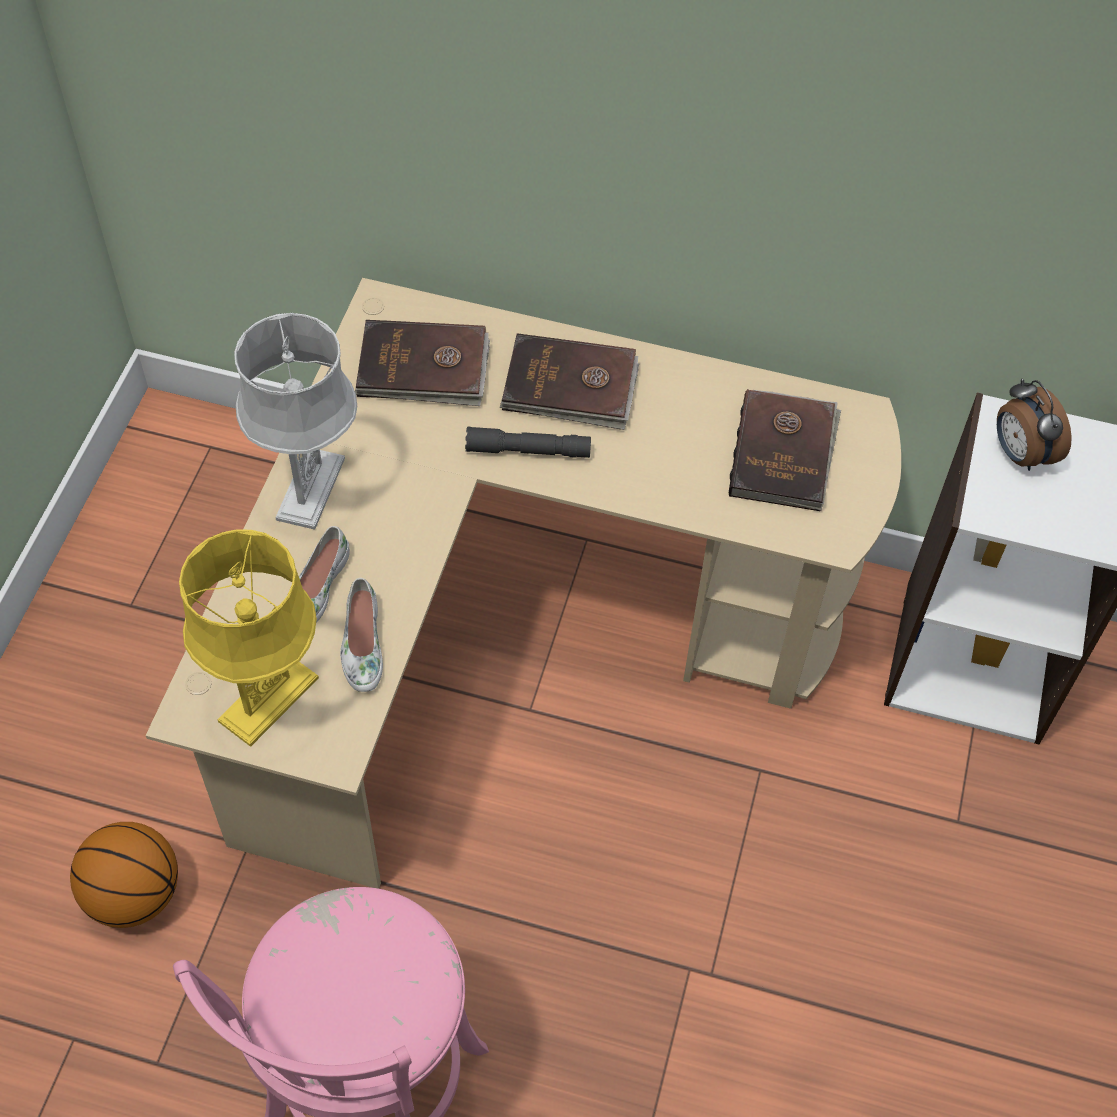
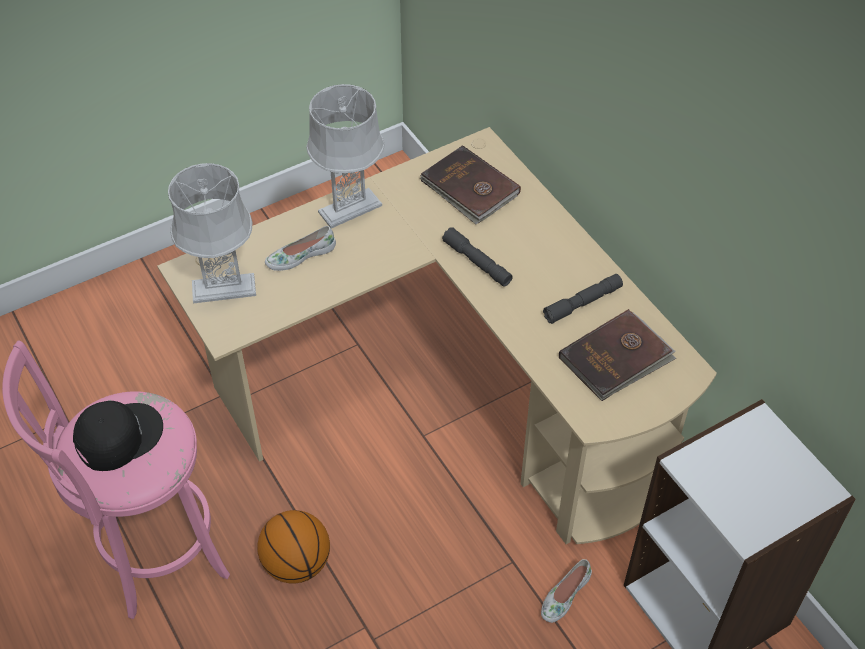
camera: 45 degrees right, 5 degrees down
(134, 893) = (154, 376): basketball -> basketball (297, 563)
(268, 700) = (223, 289): yellow table lamp -> grey table lamp
(338, 983) = (118, 436): none -> black cap
(361, 645) = (291, 295): white shoe -> white shoe (564, 595)
(570, 386) = (536, 246): brown book -> none
(687, 417) = (582, 303): none -> grey flashlight
(1019, 454) = (748, 449): alarm clock -> none

